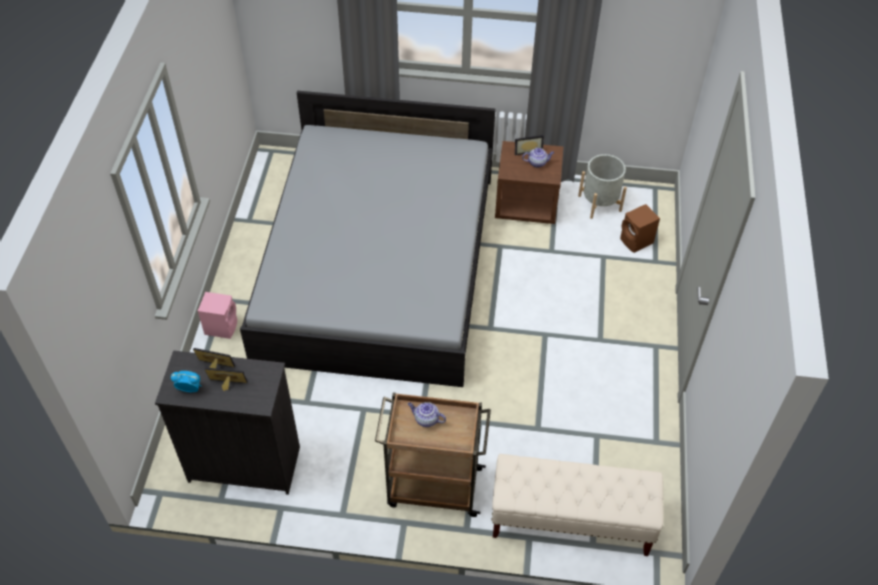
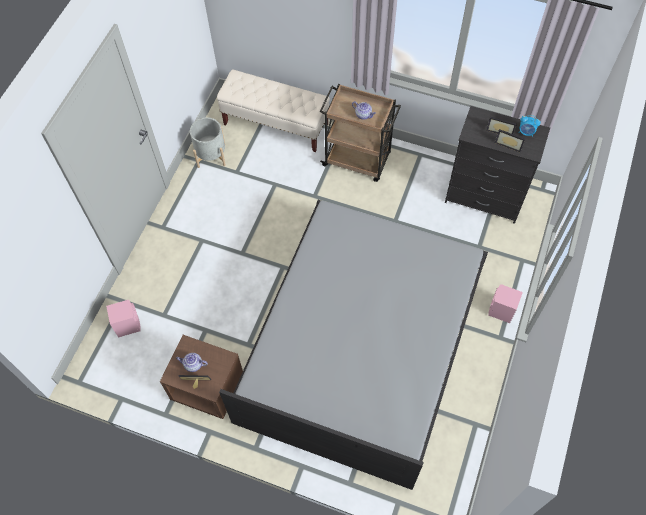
camera: 165 degrees left, 10 degrees up
(599, 203) = (139, 374): grey planter -> grey planter (211, 155)
(637, 241) = (127, 324): brown speaker -> pink speaker

